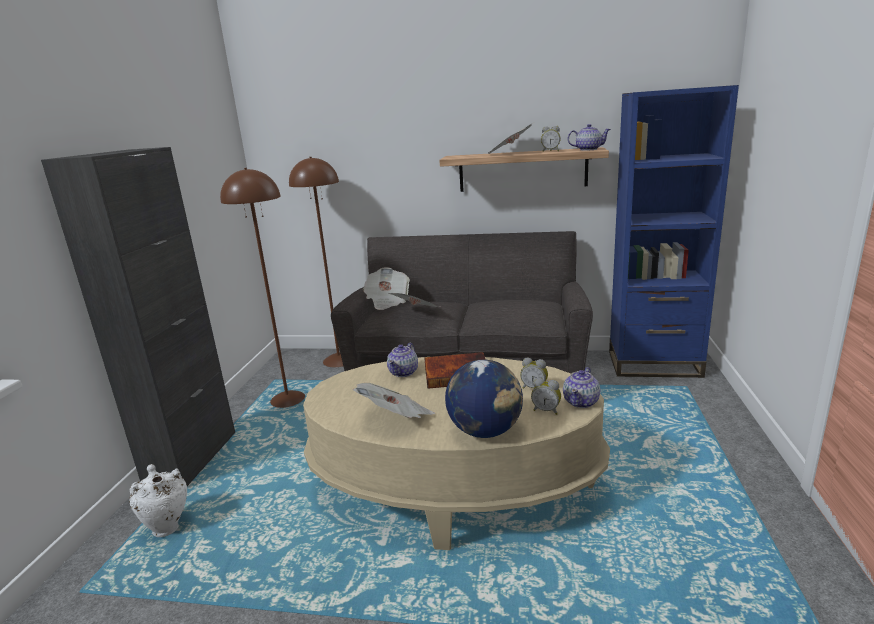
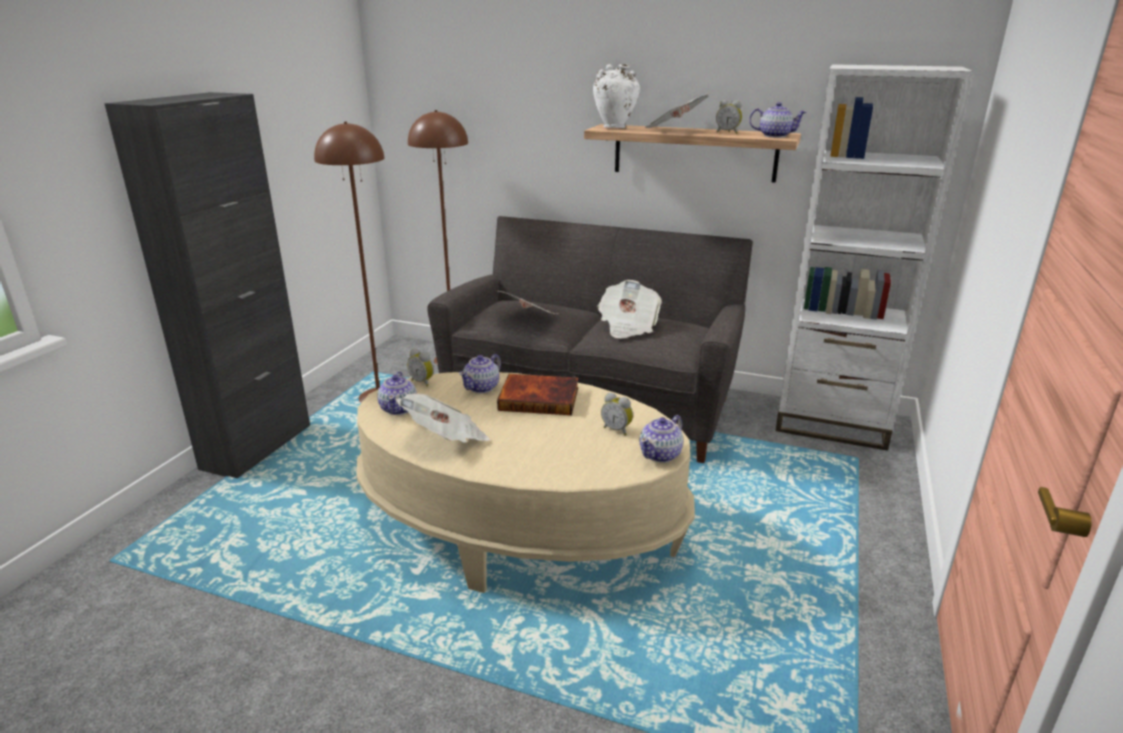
camera: 10 degrees right, 5 degrees up
(168, 527) = (210, 514): white vase -> white vase (614, 128)
(341, 400) = (399, 408): none -> teapot
(387, 301) = (503, 298): newspaper -> newspaper (627, 326)
(485, 431) = (533, 469): globe -> none
(546, 410) = (614, 458): alarm clock -> alarm clock (423, 382)
(654, 364) = (831, 423): blue bookcase -> white bookcase

